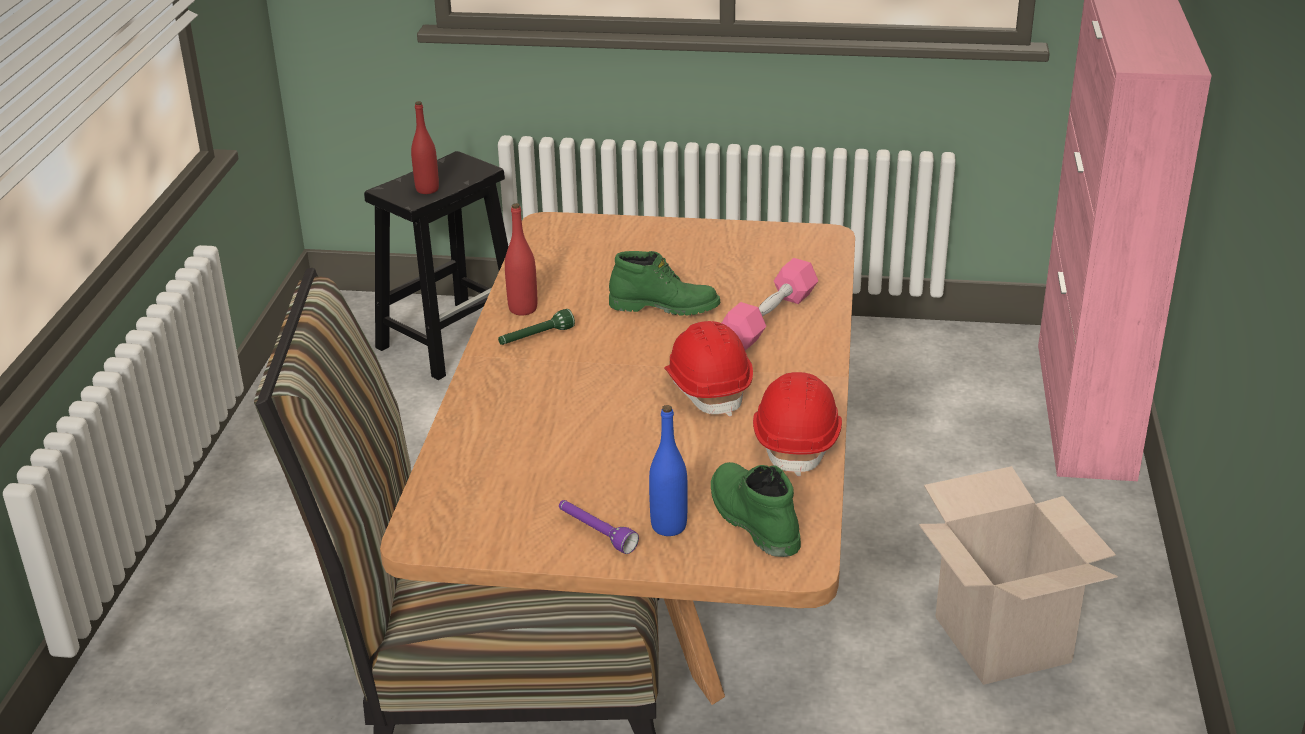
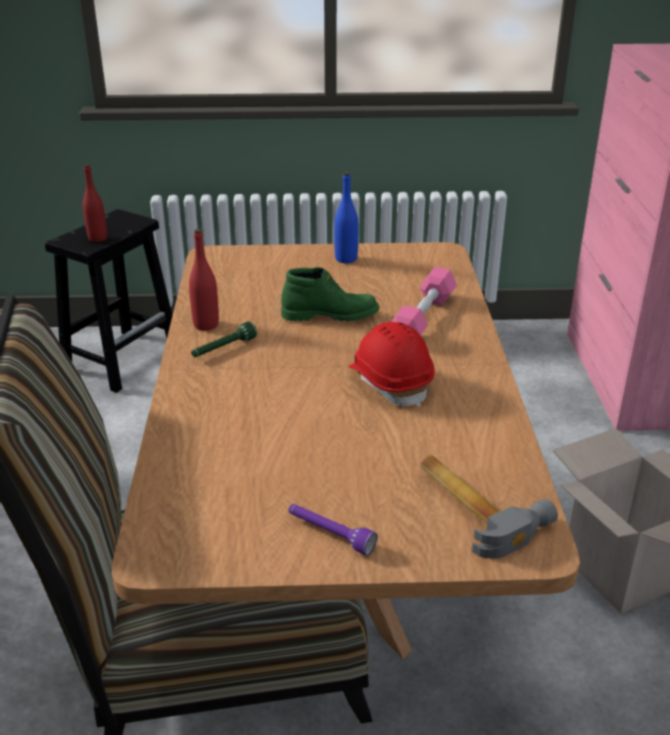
camera: 10 degrees left, 0 degrees up
(668, 526) = (399, 521): blue bottle -> blue bottle (346, 259)
(751, 519) = (475, 506): green boot -> hammer
(797, 442) = (488, 425): red hard hat -> none

